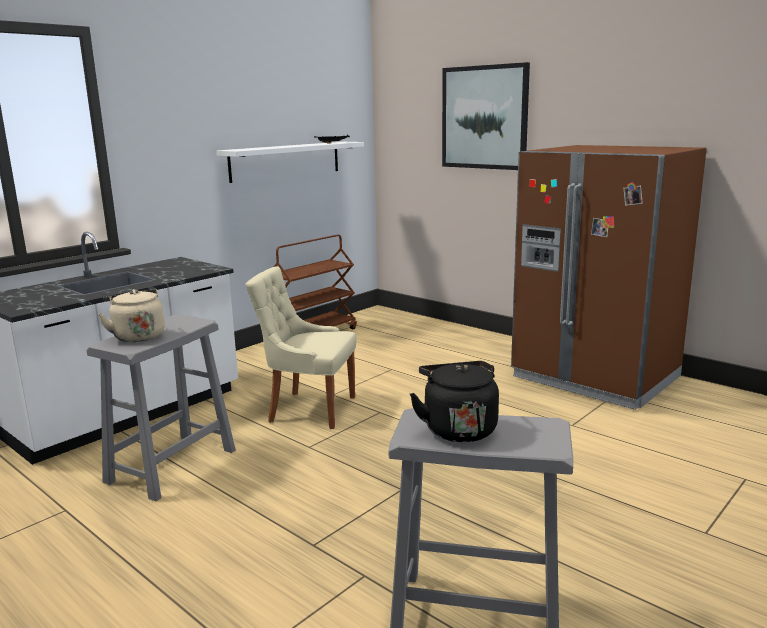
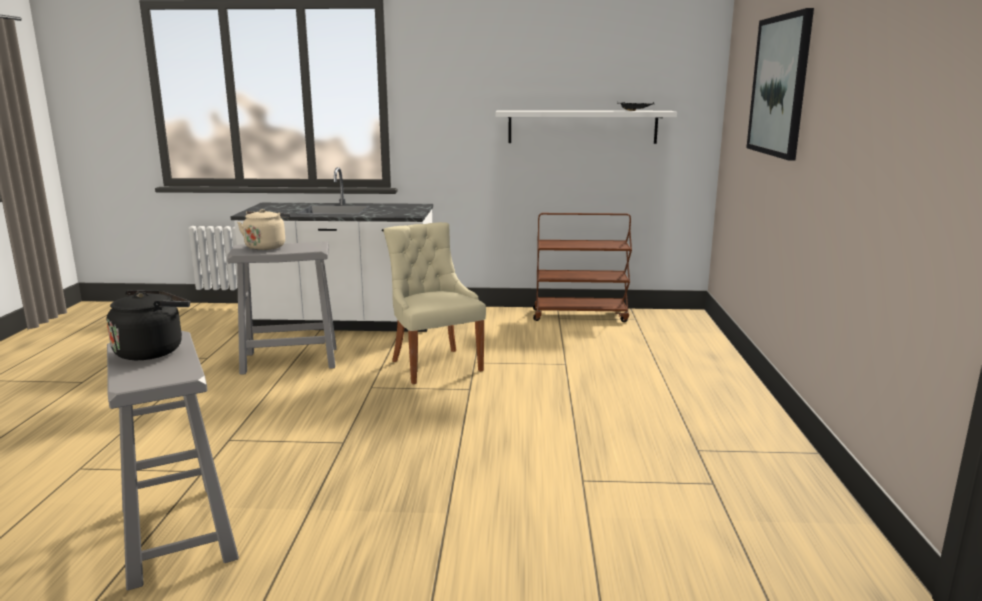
camera: 50 degrees right, 0 degrees up
(595, 377) = (738, 459): brown fridge -> none

